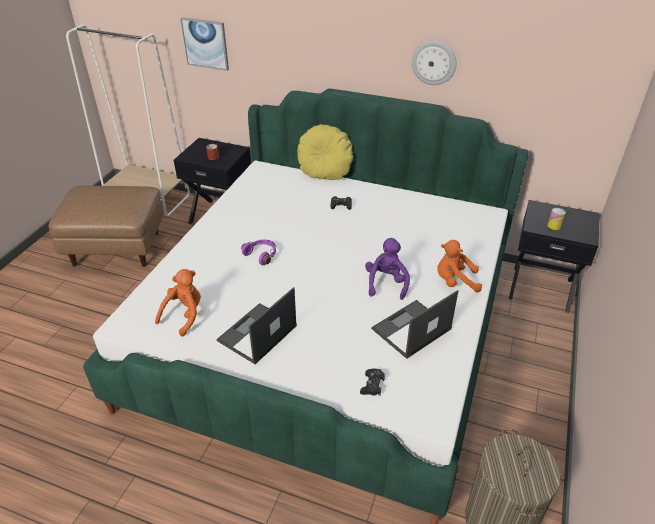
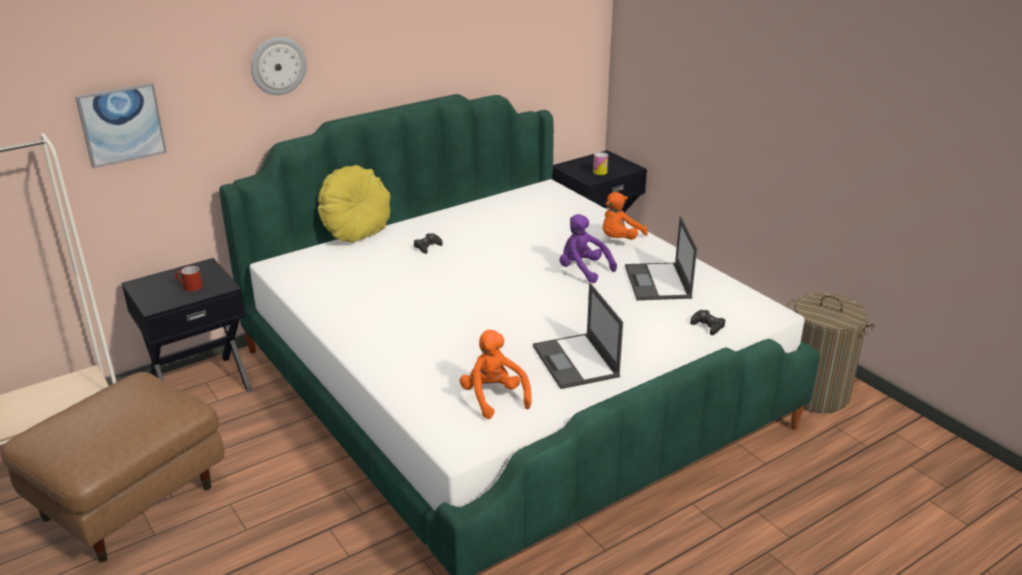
camera: 55 degrees left, 10 degrees down
(261, 255) = (450, 318): purple headphones -> none
(434, 62) = (435, 49): wall clock -> wall clock (278, 65)

